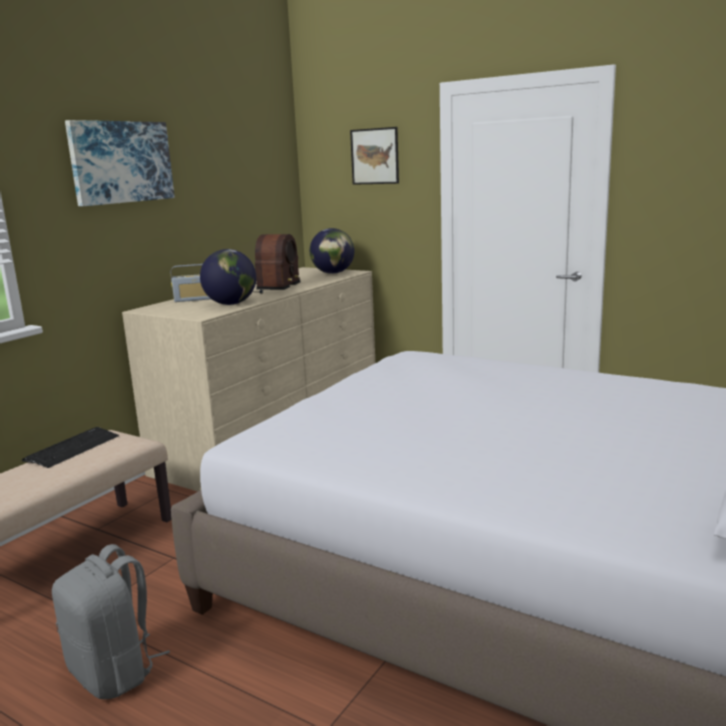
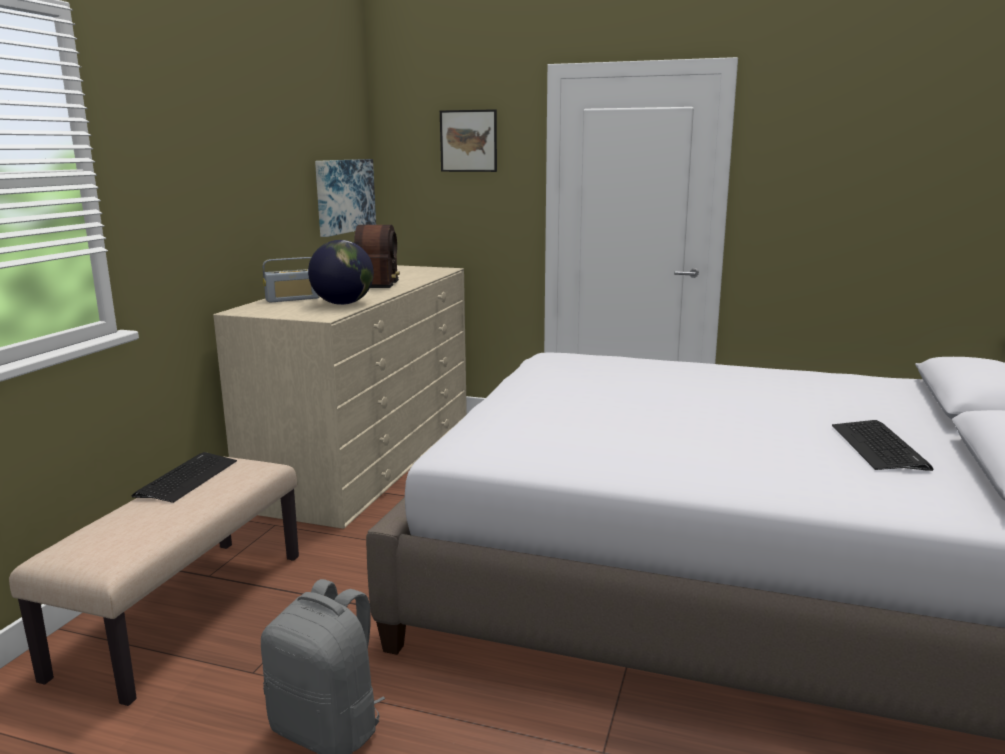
camera: 15 degrees left, 0 degrees up
(121, 162) = (211, 134): picture -> picture (344, 196)
(333, 273) = (422, 270): globe -> none
(649, 464) = (879, 447): none -> keyboard

